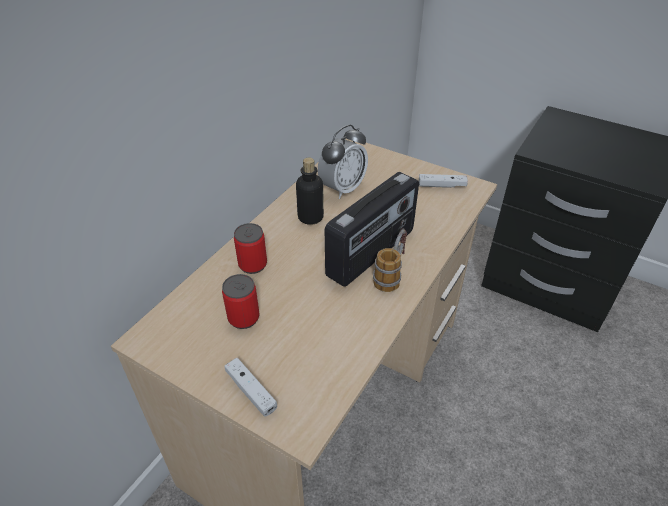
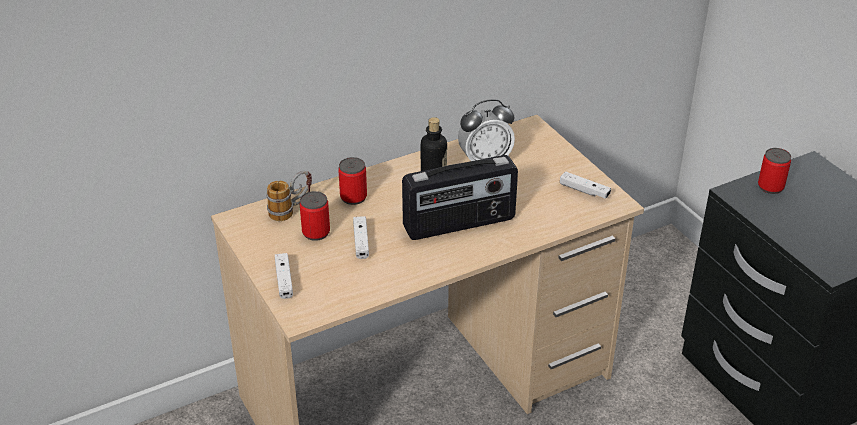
camera: 30 degrees right, 5 degrees down
(297, 309) = (361, 242): none -> white game controller
(391, 274) = (460, 246): mug -> mug (291, 210)
(551, 139) = (770, 187): none -> can

